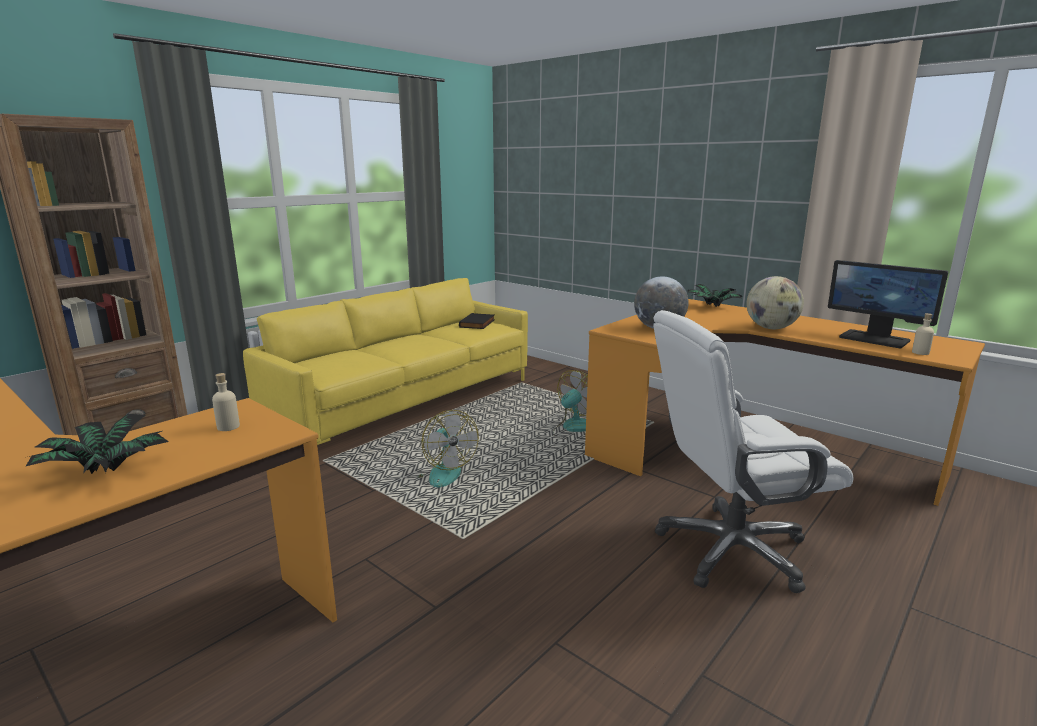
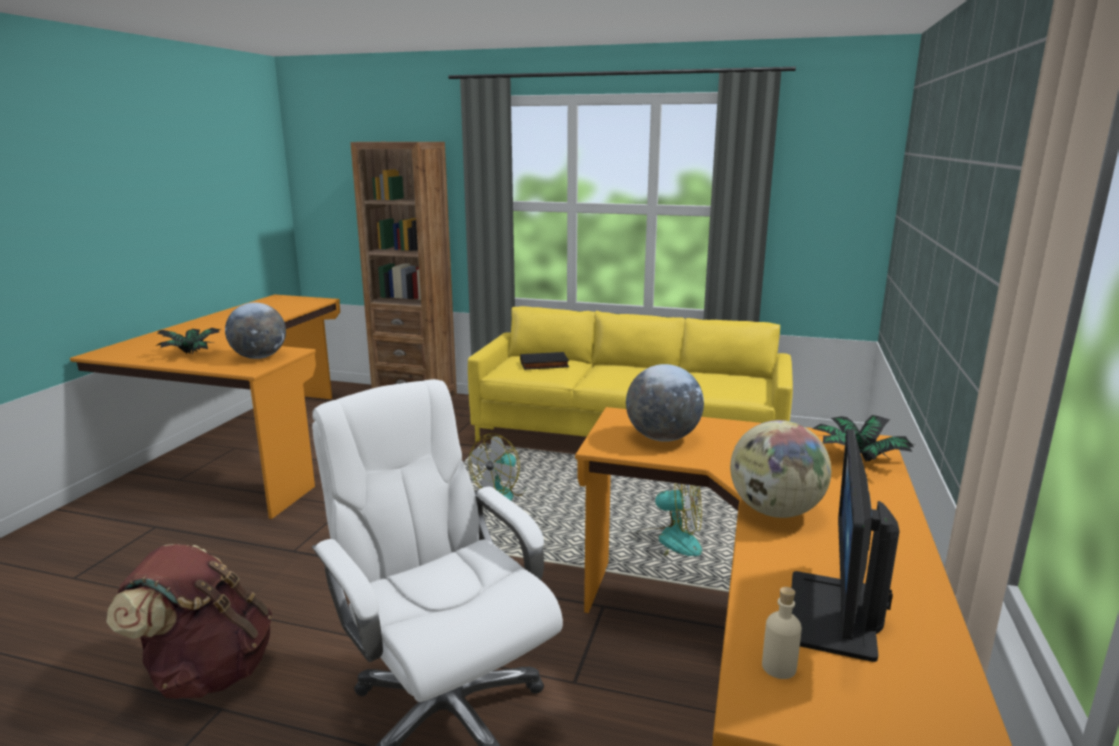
camera: 65 degrees right, 0 degrees up
(228, 427) = (259, 357): beige bottle -> globe
(478, 324) = (737, 382): black book -> black book (544, 364)
(640, 685) = (207, 672): none -> brown backpack

